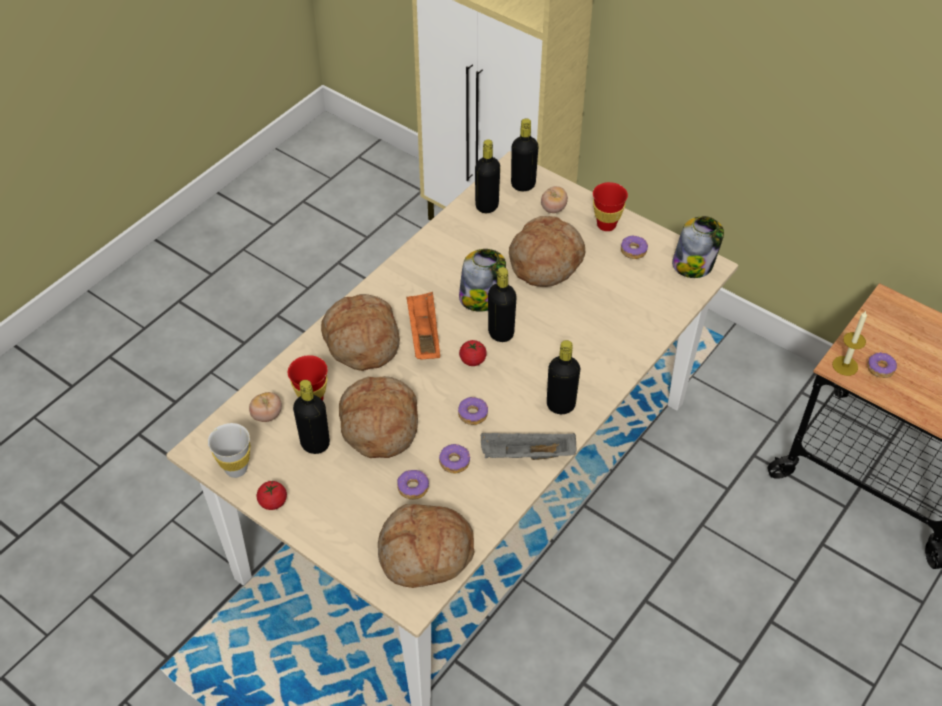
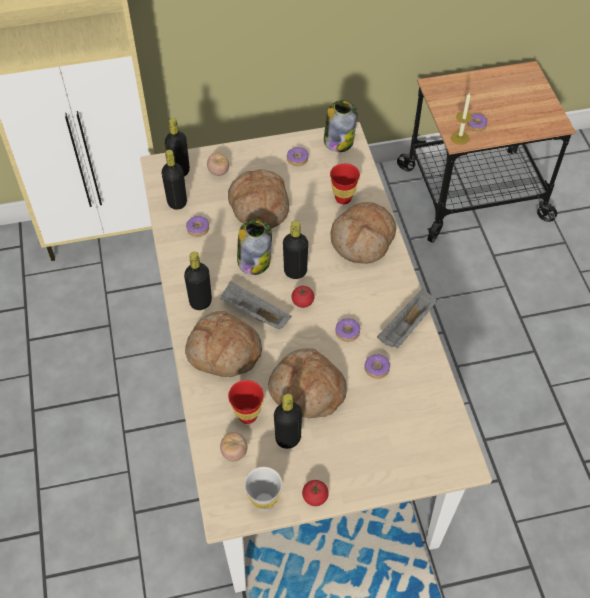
camera: 50 degrees left, 5 degrees up
(412, 488) = (376, 406): donut -> donut (197, 229)
(423, 335) = (254, 313): orange tray -> grey tray
(425, 554) = (435, 434): bread -> bread (363, 240)
(560, 405) = (383, 282): black bottle -> black bottle (200, 302)
(606, 225) = (262, 156): red cup -> red cup (343, 198)

